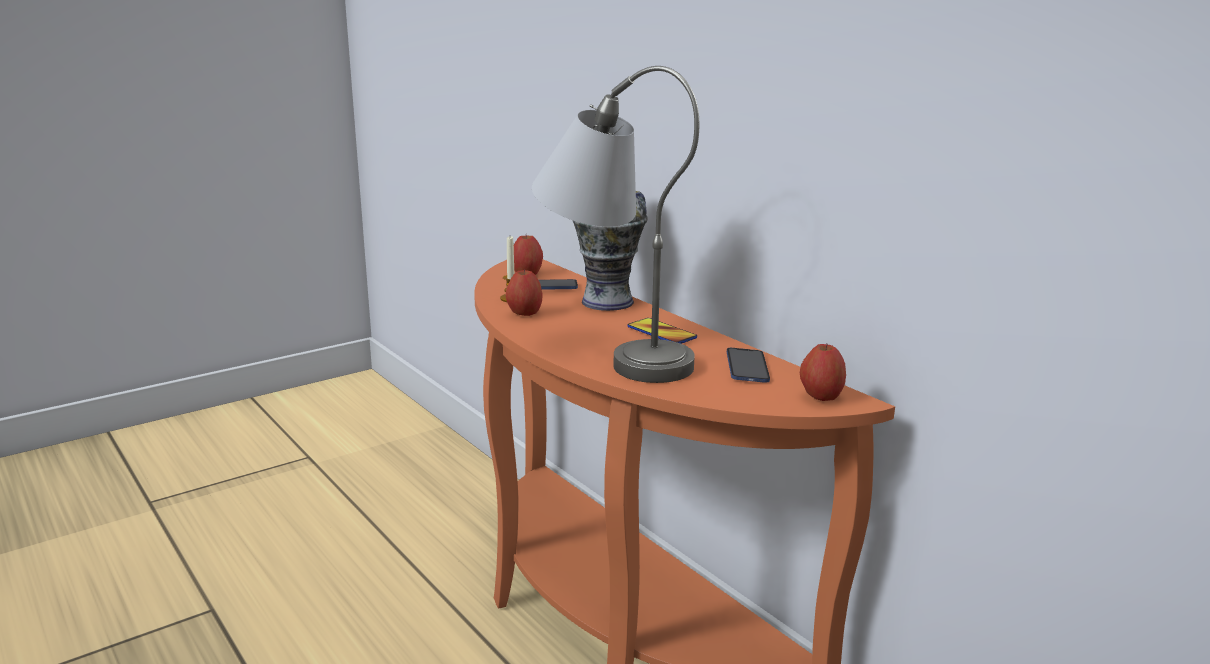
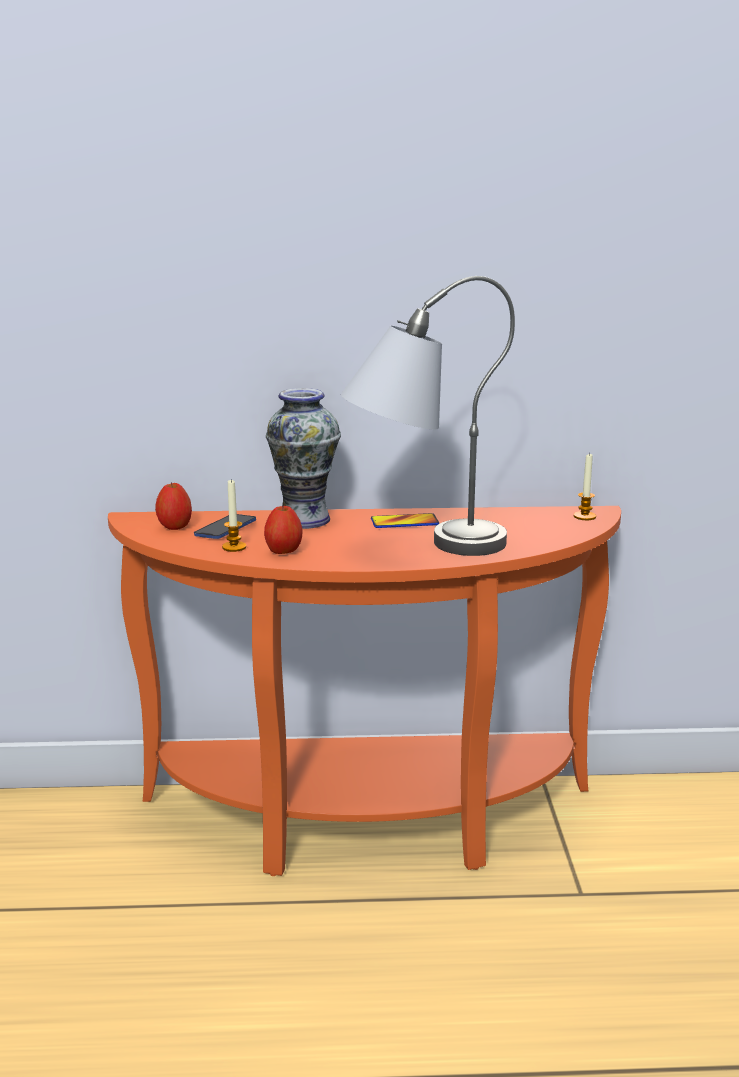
camera: 55 degrees left, 0 degrees up
(747, 367) = (509, 519): phone -> none
(821, 397) = (584, 516): apple -> candle

